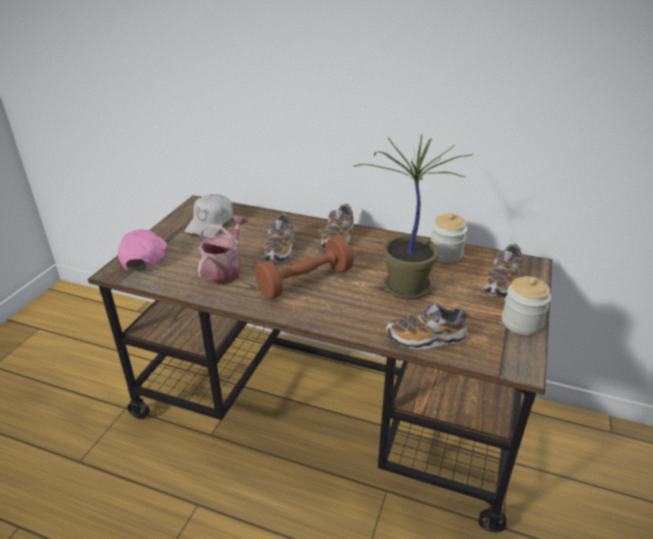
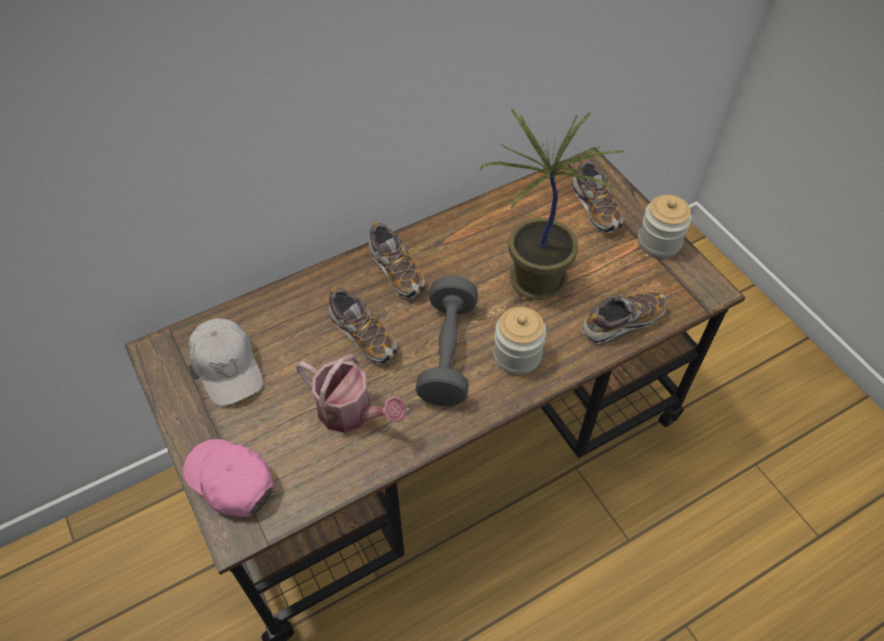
camera: 50 degrees left, 20 degrees up
(225, 270) = (351, 412): watering can -> watering can turned 150 degrees clockwise
(305, 281) = (447, 353): brown dumbbell -> grey dumbbell
(426, 338) = (622, 322): shoe -> shoe turned 150 degrees counterclockwise
(445, 254) = (513, 209): jar -> jar (517, 355)

